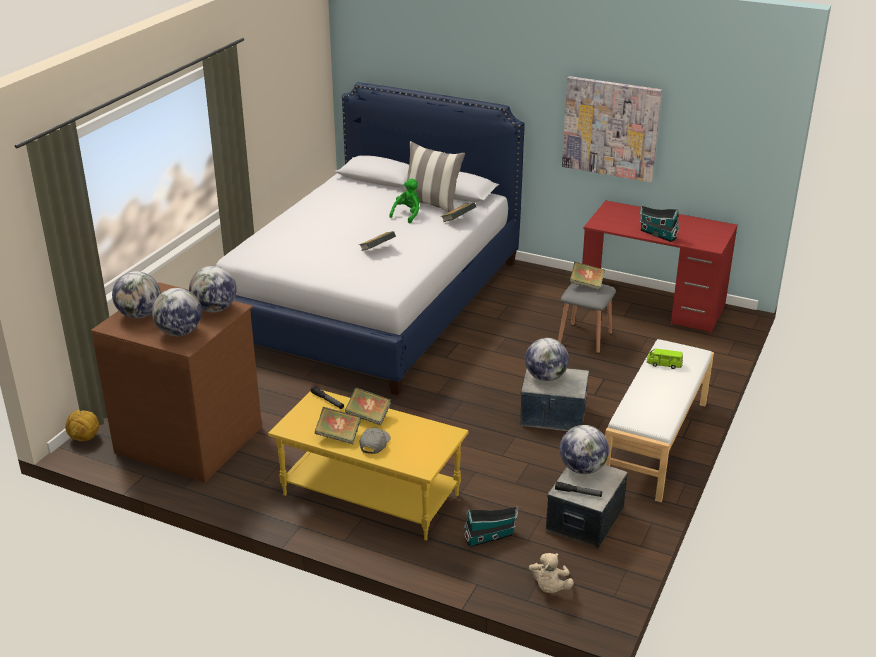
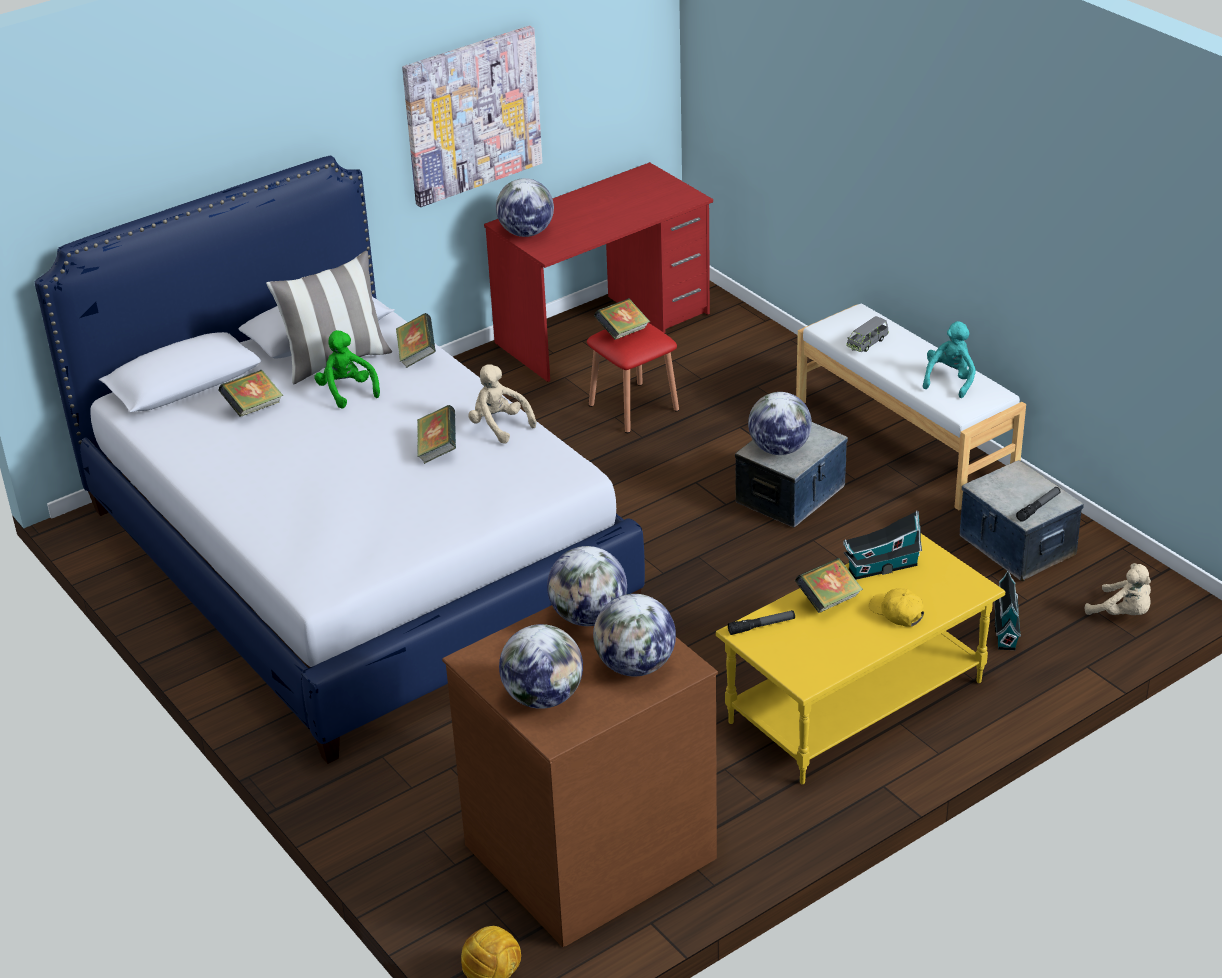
camera: 60 degrees left, 5 degrees up
(338, 436) = (857, 639): book -> book (253, 408)
(374, 444) = (897, 612): grey cap -> yellow cap
(413, 259) = (499, 426): none -> beige plush toy
(582, 468) = (993, 488): globe -> globe (526, 233)
(585, 338) = (633, 407): grey stool -> red stool
(656, 405) = (950, 380): none -> turquoise plush toy
(657, 234) = (620, 221): toy house -> toy house (880, 568)
(664, 364) = (867, 343): green toy car -> grey toy car

